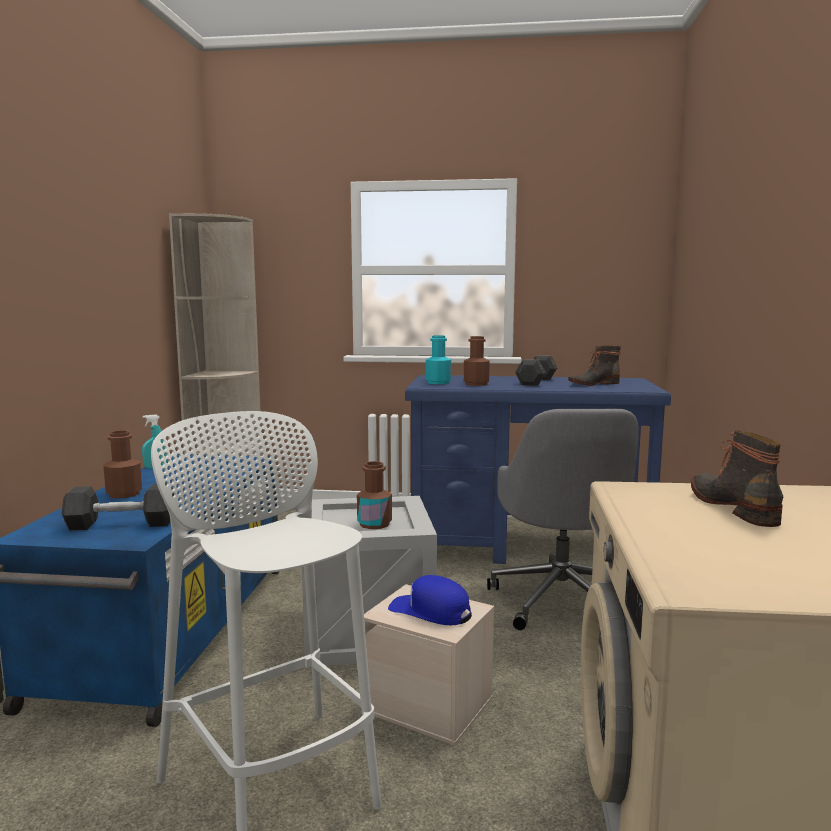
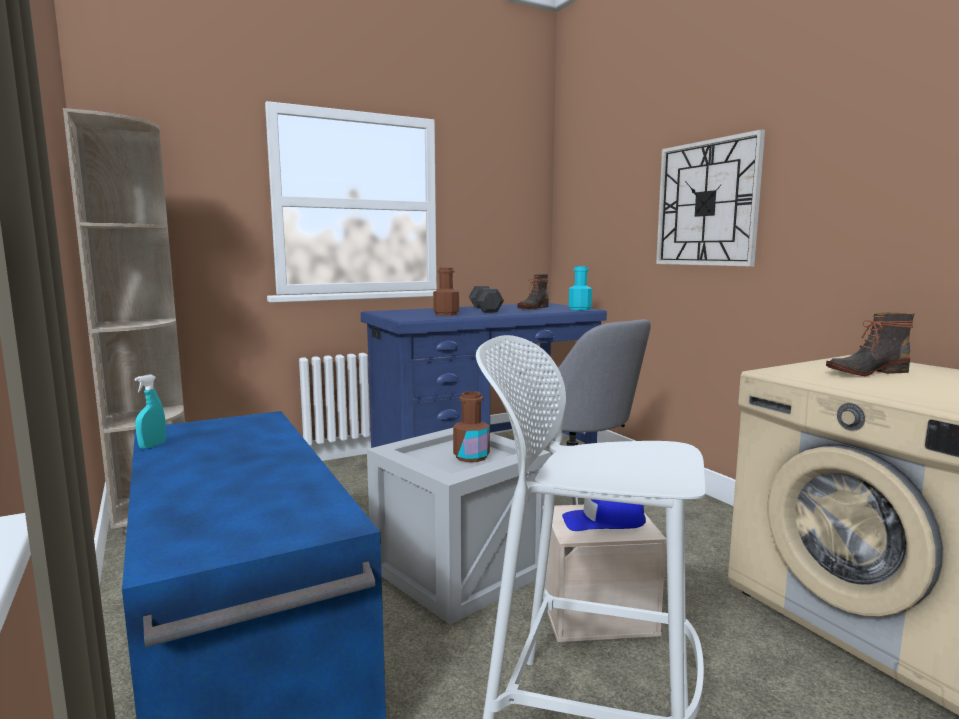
camera: 35 degrees left, 0 degrees up
(122, 524) = (275, 513): grey dumbbell -> none
(124, 494) = (186, 481): brown bottle -> none
(438, 382) = (408, 315): turquoise bottle -> turquoise bottle (579, 309)
(735, 506) = (865, 372): boot -> boot turned 60 degrees counterclockwise
(754, 267) = (707, 203): none -> wall clock

